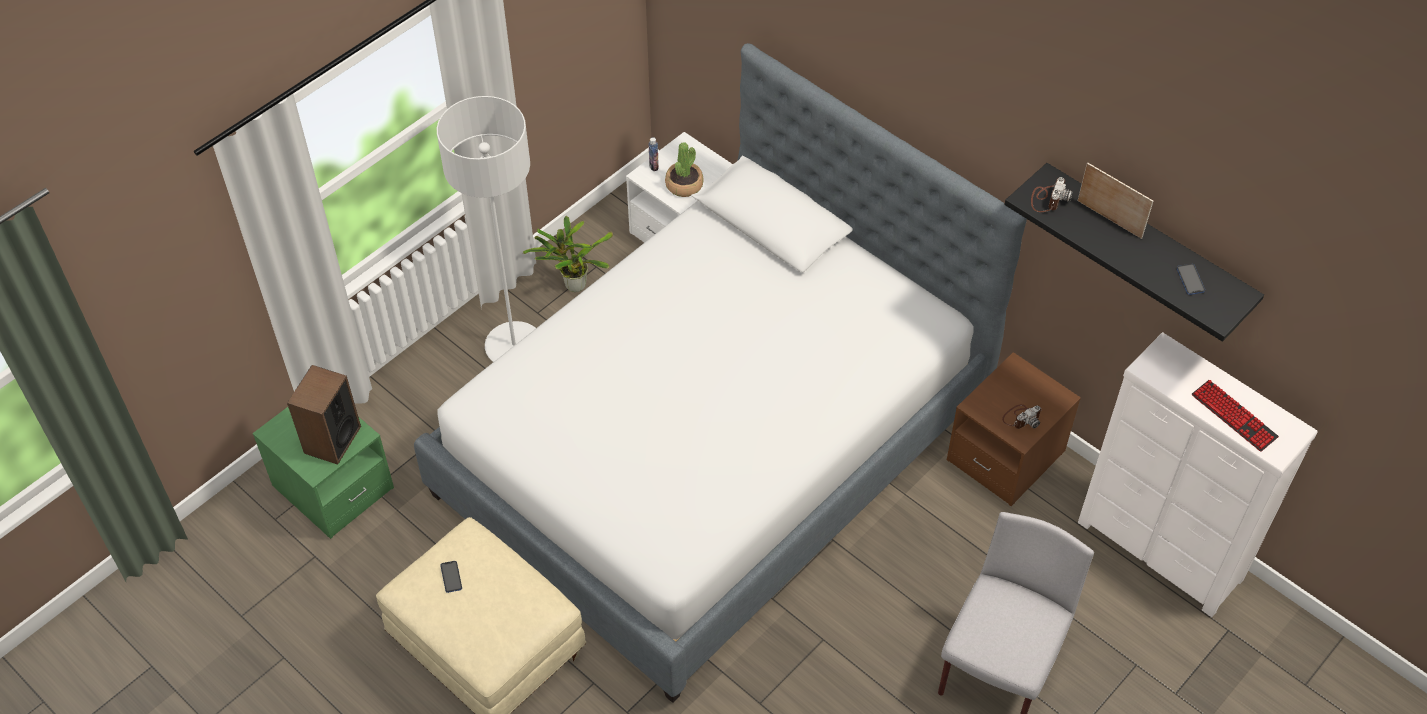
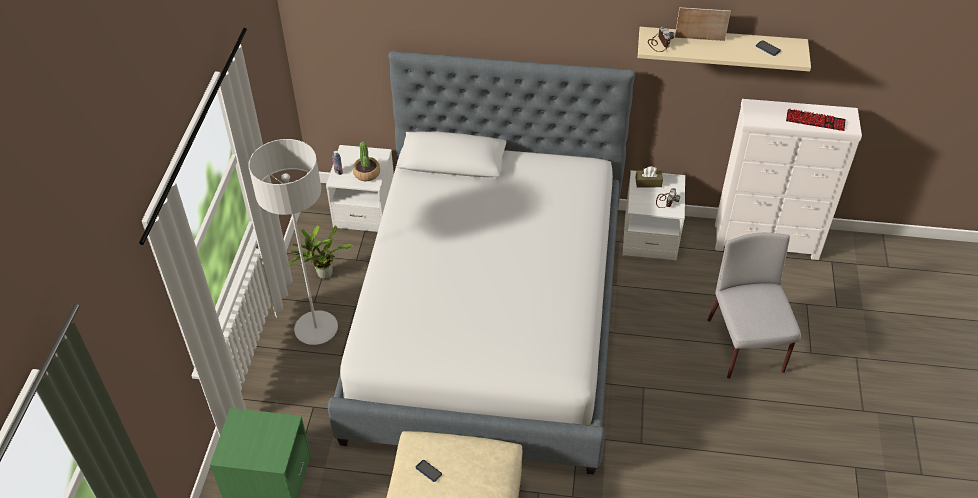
camera: 35 degrees left, 5 degrees down
(332, 440) = (271, 437): speaker -> none
(1005, 456) = (650, 237): brown nightstand -> white nightstand
(1020, 381) = (648, 182): none -> brown tissue box
(1146, 245) = (720, 47): black shelf -> beige shelf

